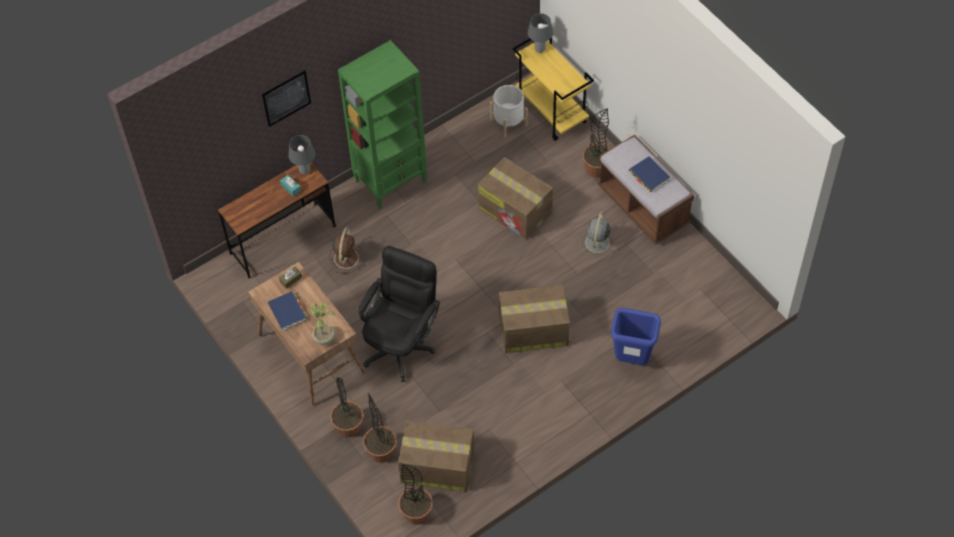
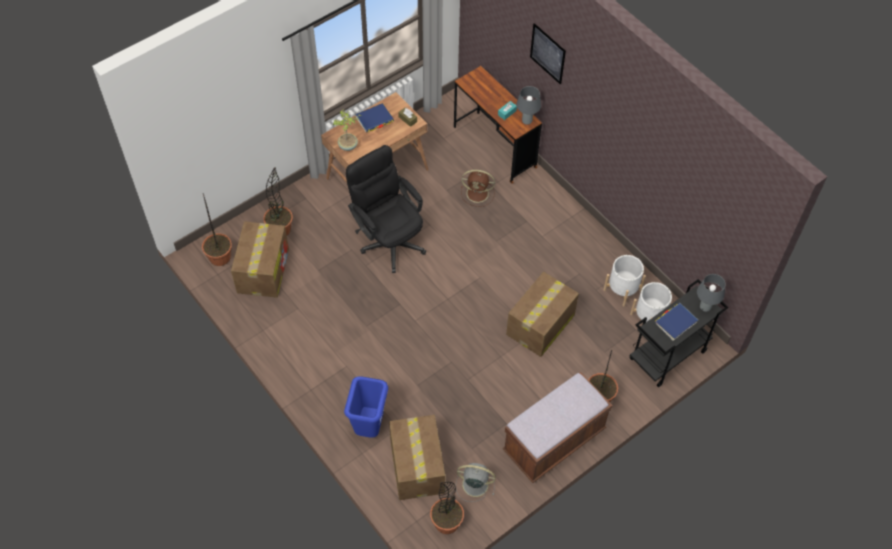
camera: 85 degrees right, 0 degrees up
(348, 427) = (305, 205): potted plant -> potted plant (446, 522)
(391, 181) = (566, 223): green bookcase -> none
(402, 342) = (389, 239): black office chair -> black office chair turned 150 degrees counterclockwise
(476, 141) = (622, 290): none -> white planter
(532, 330) = (402, 341): cardboard box -> cardboard box (417, 465)
(552, 112) = (667, 356): yellow cart -> black cart
(597, 243) = (504, 397): grey fan -> grey fan (474, 484)
(649, 175) = (556, 416): blue book -> blue book (675, 322)

